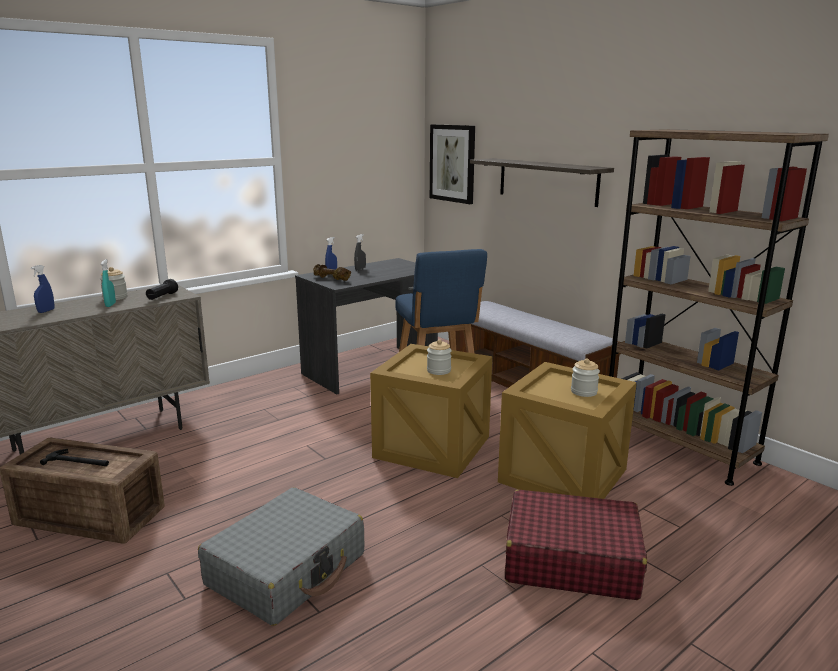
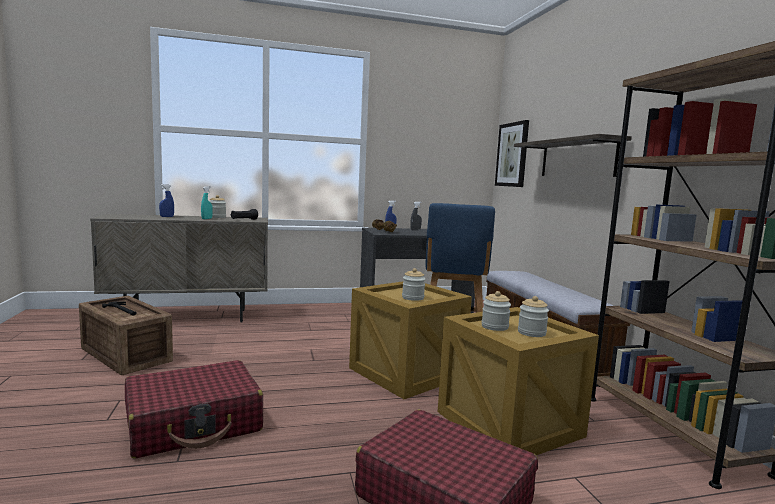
camera: 25 degrees right, 10 degrees down
(287, 569) = (194, 423): grey suitcase -> red suitcase
(549, 392) = (494, 327): none -> jar

